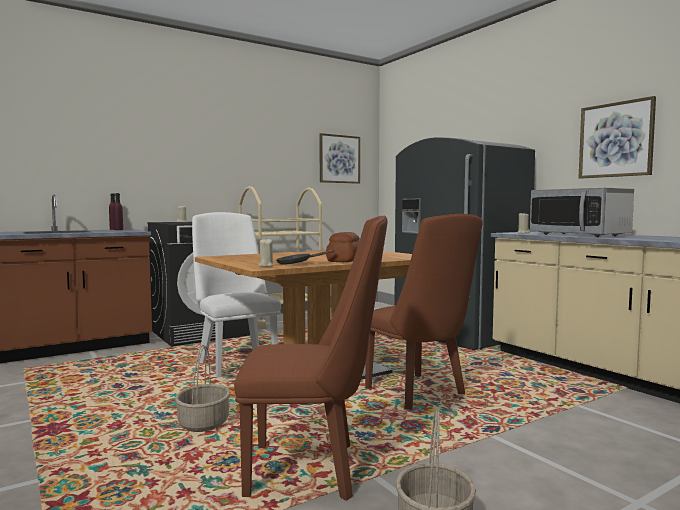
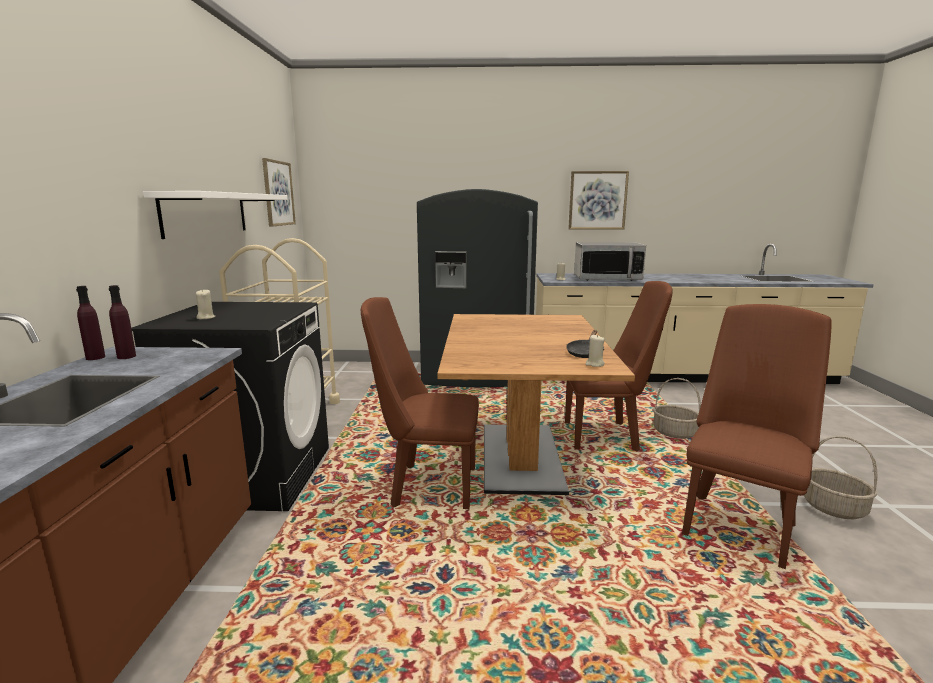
camera: 55 degrees left, 10 degrees up
(203, 423) = (604, 551): basket -> basket (674, 433)
(235, 363) = (426, 486): white chair -> brown chair
(239, 168) = (206, 213): none -> white shelf
(343, 260) = (576, 338): bread -> none

